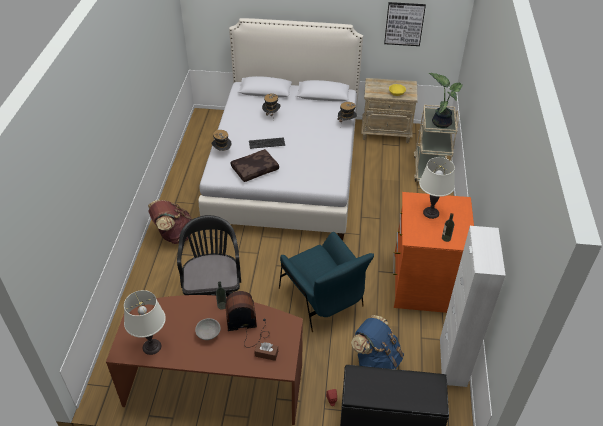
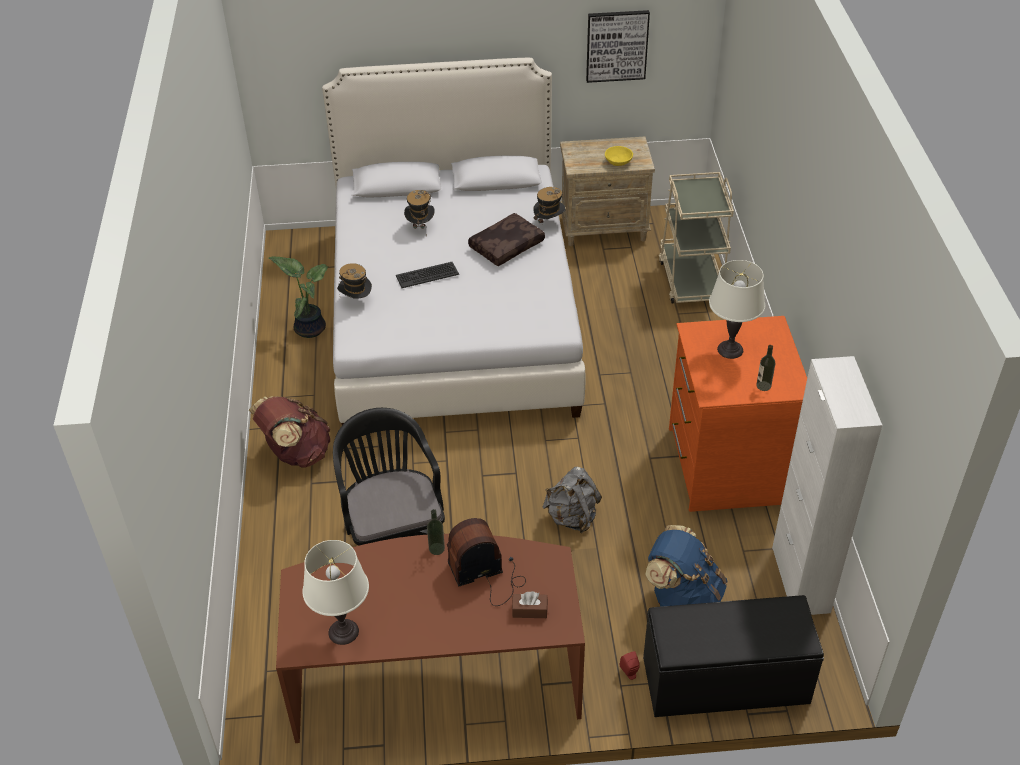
camera: 10 degrees left, 0 degrees up
(208, 333) = (428, 596): grey bowl -> none
(255, 169) = (420, 321): brown pillow -> brown pillow (506, 245)
(322, 299) = (572, 517): blue armchair -> grey backpack
(441, 122) = (703, 200): potted plant -> potted plant (309, 327)

